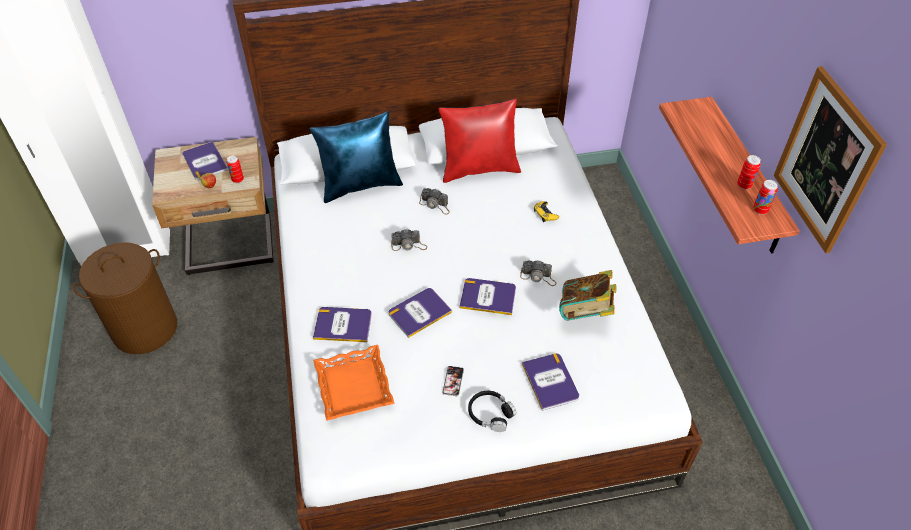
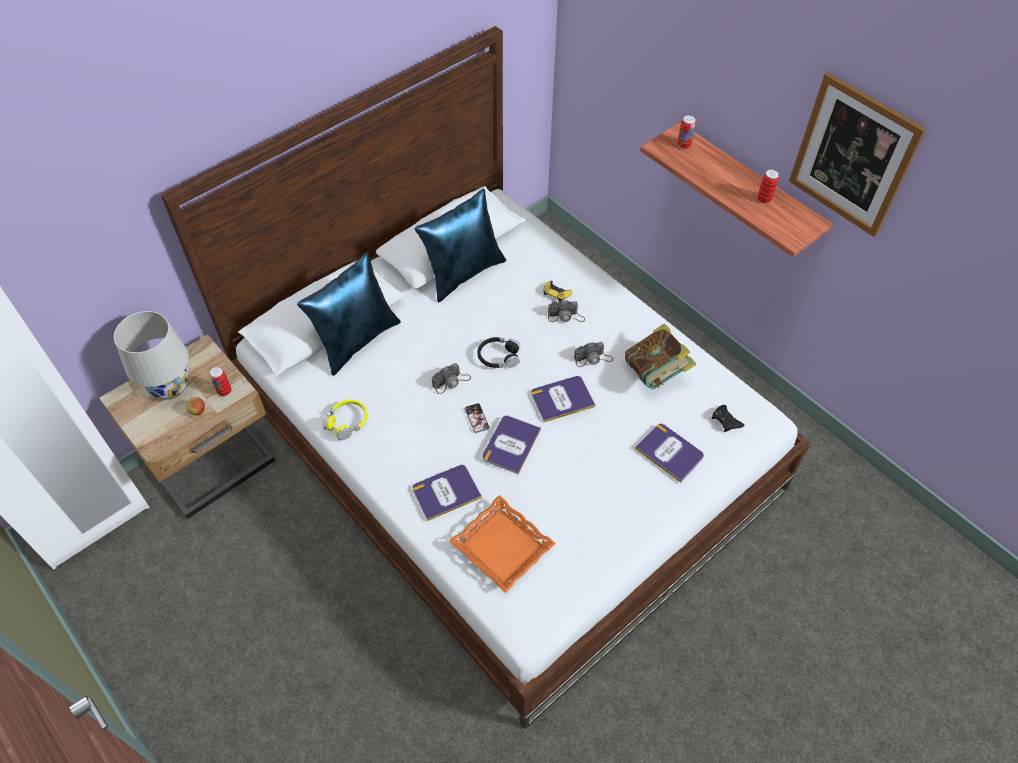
camera: 30 degrees left, 5 degrees up
(145, 328) = (183, 598): brown laundry basket -> none
(205, 161) = (170, 387): book -> white table lamp
(309, 240) = (347, 422): none -> yellow headphones
(435, 205) = (447, 329): camera -> camera (566, 316)
(453, 381) = (587, 495): phone -> phone (477, 418)
(479, 169) = (463, 273): red pillow -> blue pillow
(490, 414) = (640, 508): black headphones -> black headphones (498, 357)
(621, 379) = (726, 421): none -> black game controller
(760, 210) = (792, 218): can -> can (684, 145)

